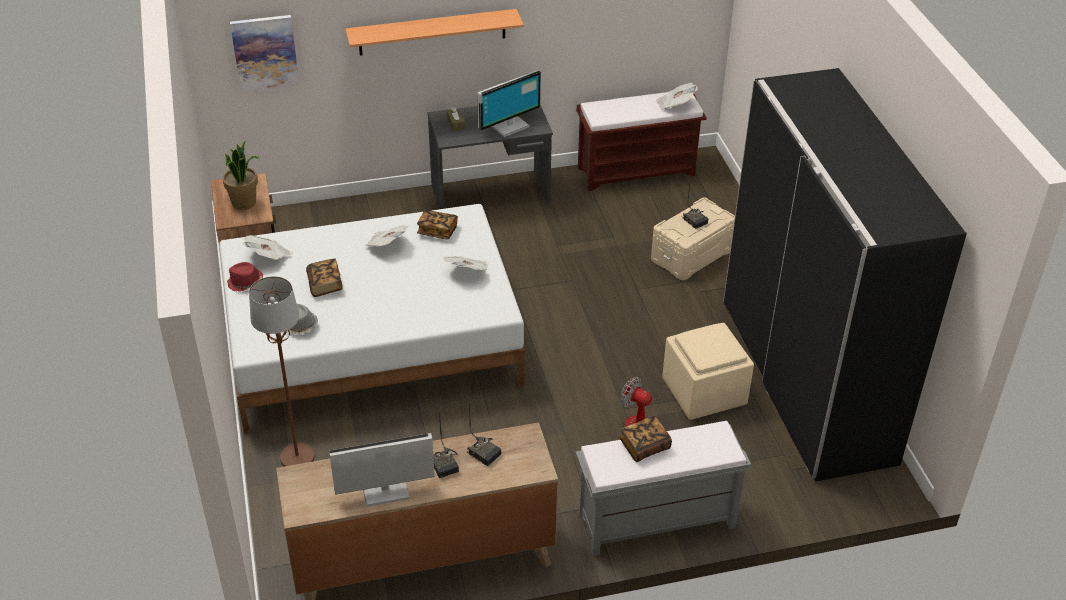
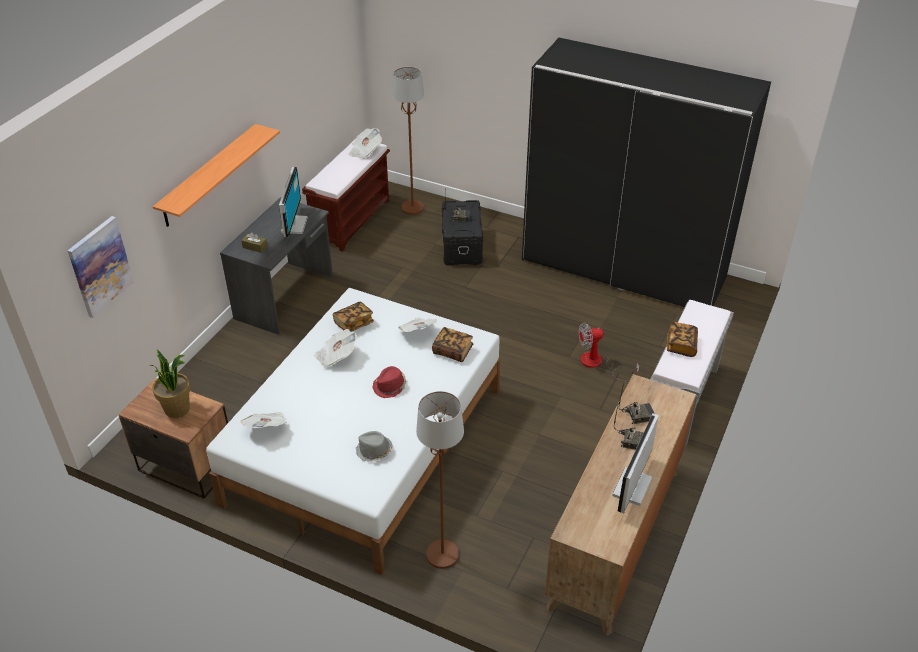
camera: 50 degrees left, 0 degrees up
(245, 283) = (281, 458): red hat -> red hat (390, 386)
(325, 285) = (341, 413): book -> book (452, 351)
(692, 255) = (462, 246): beige storage box -> black storage box
(705, 194) = (412, 208): none -> brown floor lamp
(705, 392) = (591, 314): beige ottoman -> none

